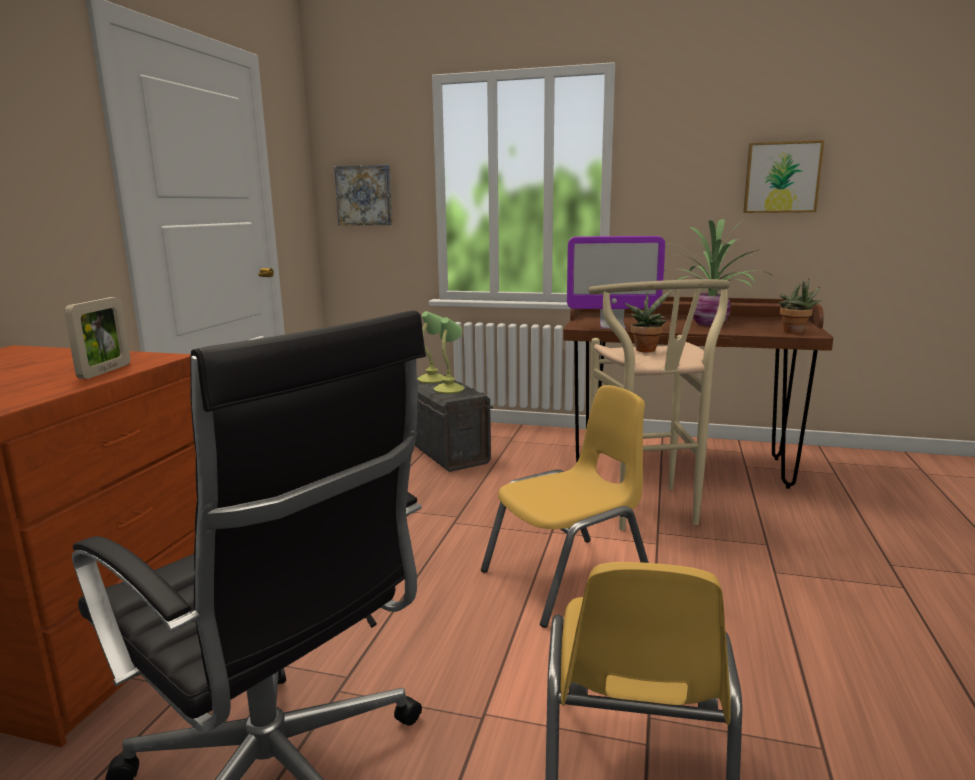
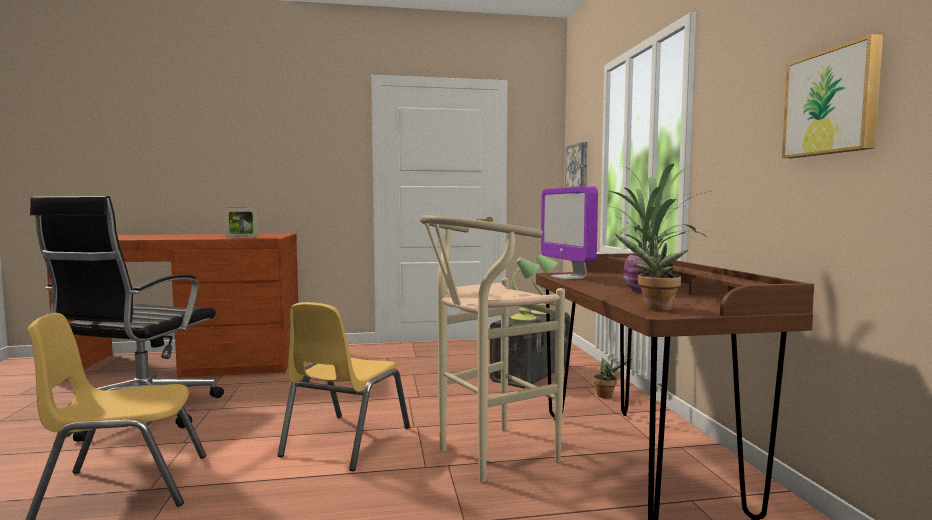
camera: 65 degrees right, 10 degrees down
(568, 578) = (345, 441): yellow chair -> yellow chair turned 75 degrees clockwise
(646, 349) = (513, 293): potted plant -> potted plant (607, 396)

